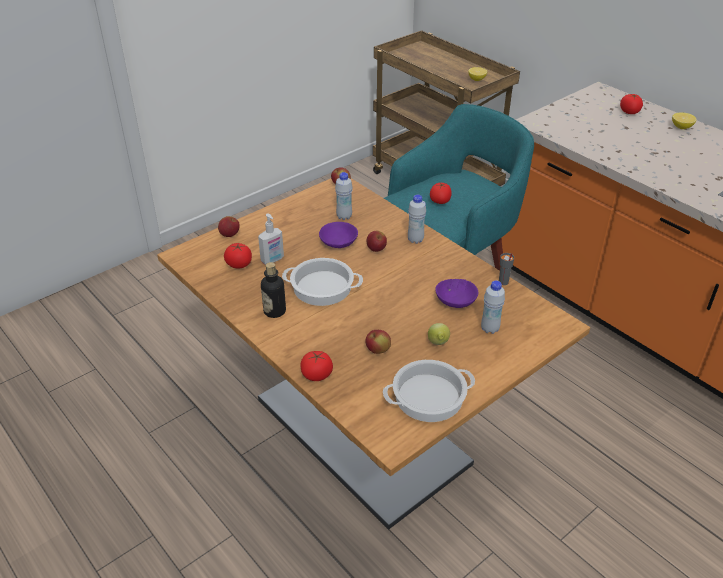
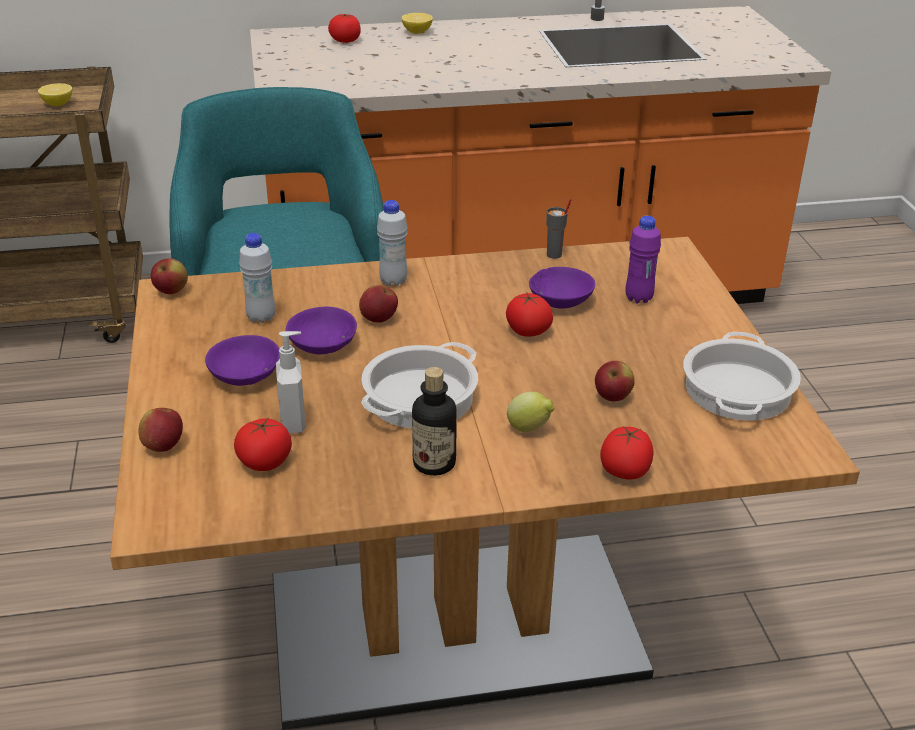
camera: 60 degrees left, 5 degrees down
(296, 231) = (244, 374): none -> purple bowl
(438, 344) = (637, 345): lemon -> lemon (530, 429)
(440, 201) = (284, 248): tomato -> tomato (528, 331)
(489, 329) = (638, 298): white bottle -> purple bottle

